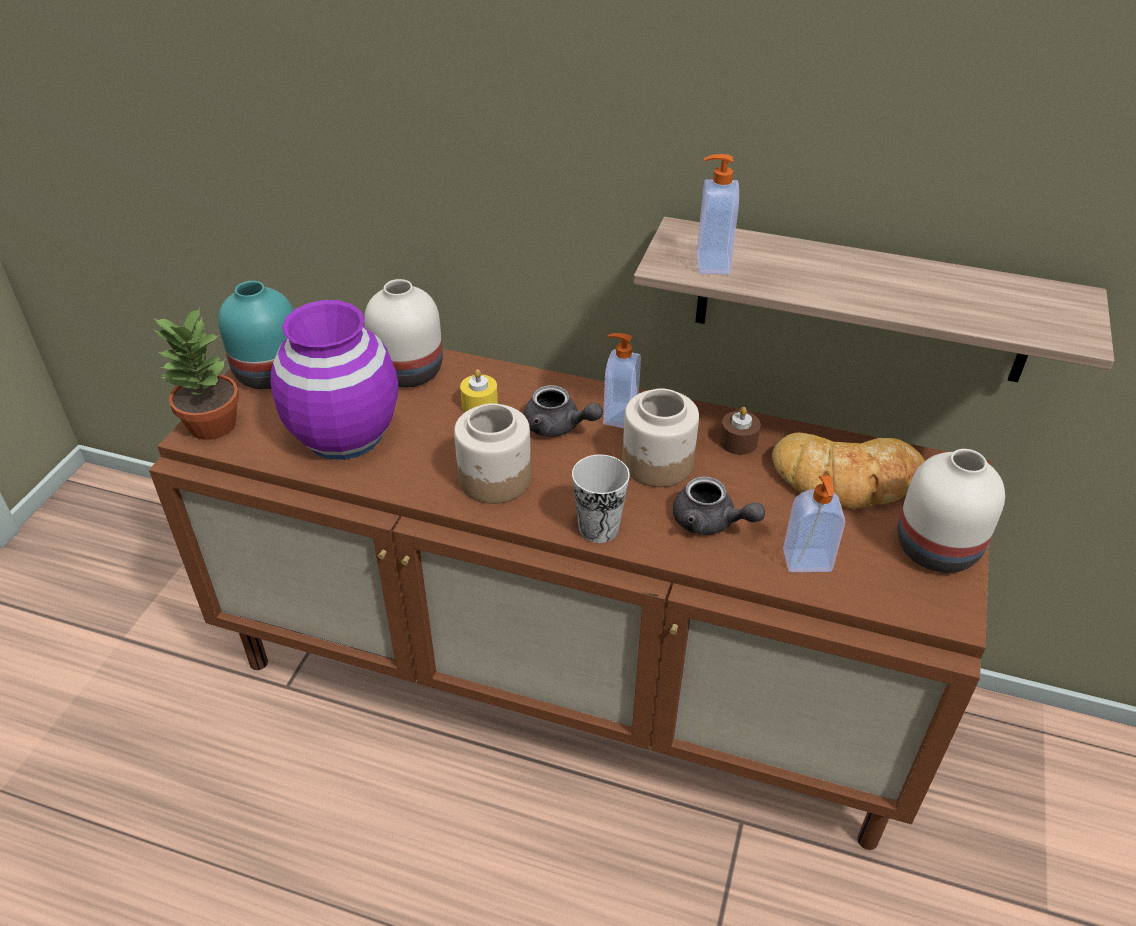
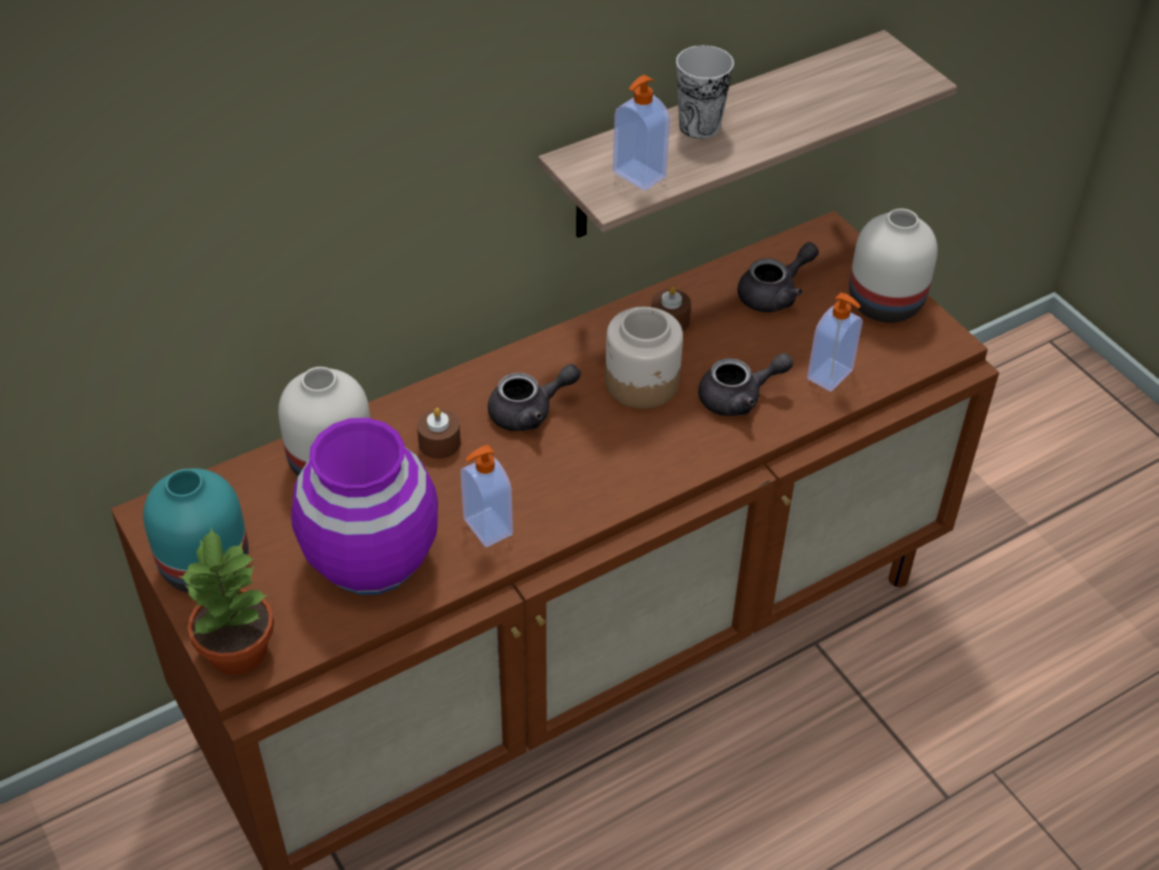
camera: 50 degrees left, 5 degrees up
(479, 404) = (439, 443): yellow candle -> brown candle
(495, 479) = (550, 492): jar -> none
(598, 528) = (676, 465): cup -> cup (699, 126)
(619, 415) = (559, 366): soap dispenser -> soap dispenser (486, 528)
(847, 479) = (774, 294): bread -> grey teapot

